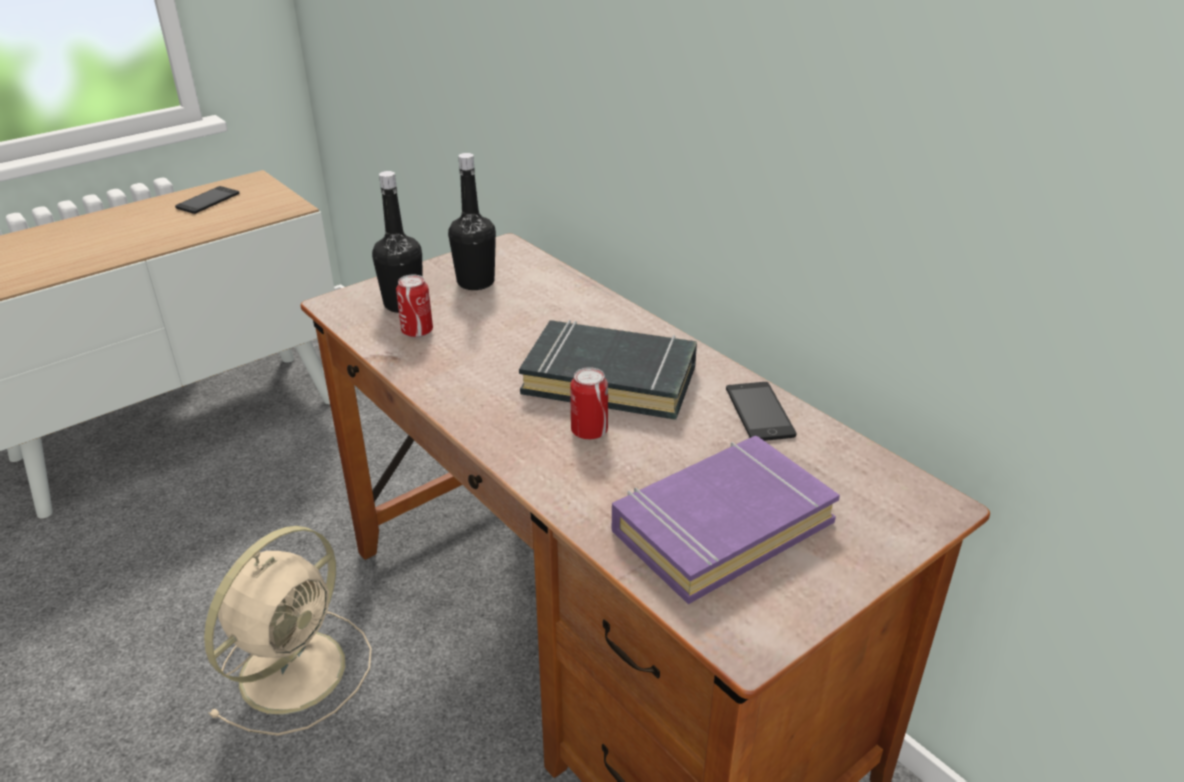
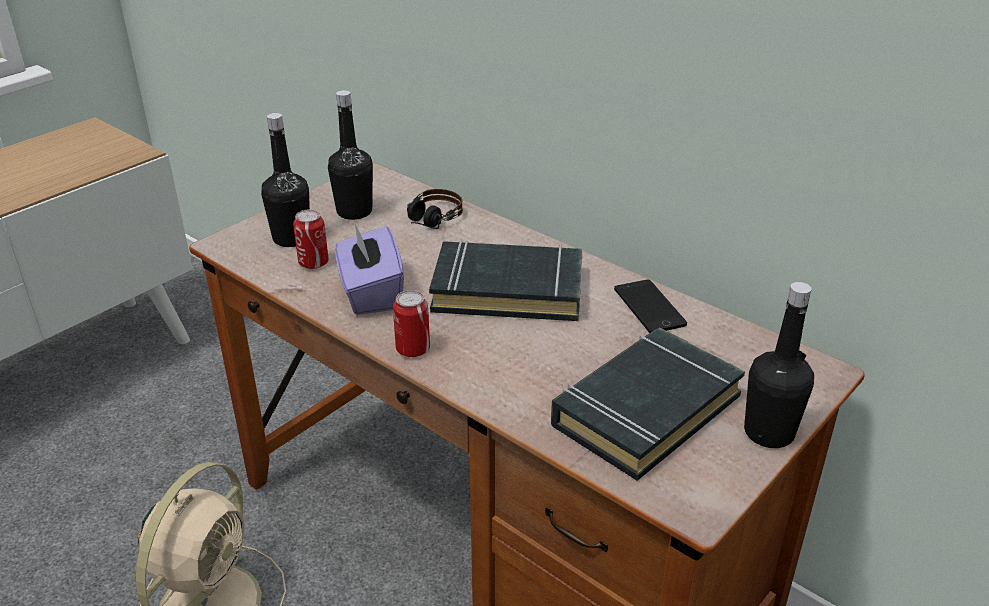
camera: 10 degrees left, 0 degrees up
(208, 201) = (47, 152): phone -> none
(465, 368) = (371, 293): none -> purple tissue box
(548, 300) = (428, 223): none -> headphones
(589, 431) = (504, 339): can -> can (413, 349)
(721, 525) = (645, 410): purple book -> black book
(856, 568) = (769, 433): none -> black bottle

